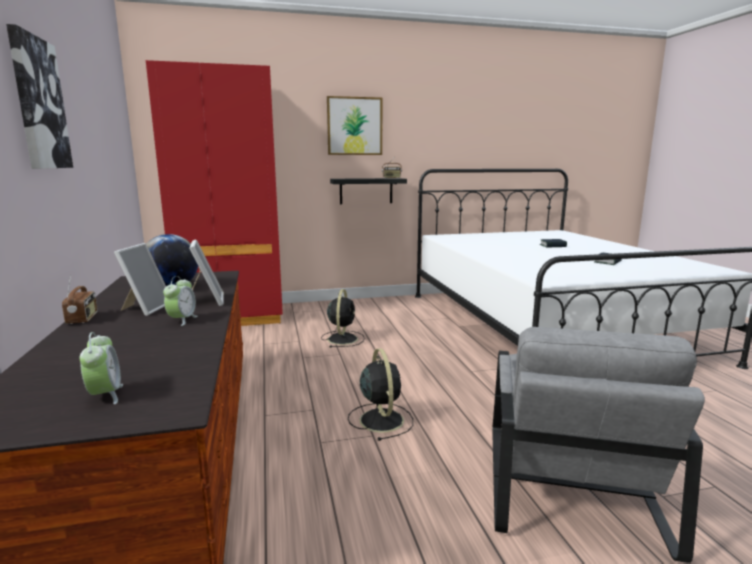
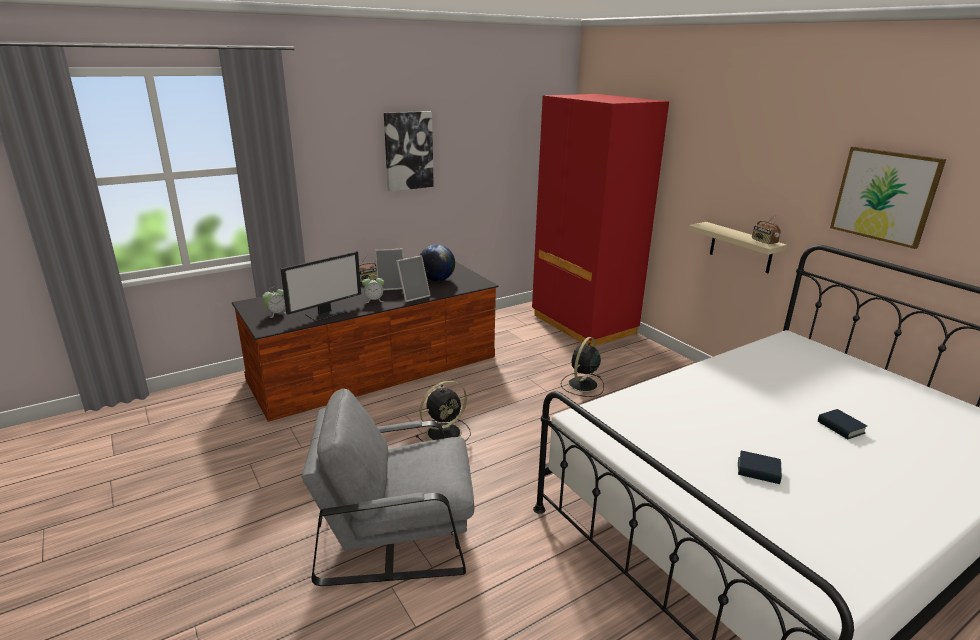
camera: 70 degrees right, 10 degrees up
(179, 352) = (326, 313): none -> monitor
(343, 338) = (582, 385): black fan -> black fan turned 135 degrees clockwise
(354, 126) = (744, 165): picture -> picture (884, 196)
(366, 191) = (741, 248): black shelf -> beige shelf

